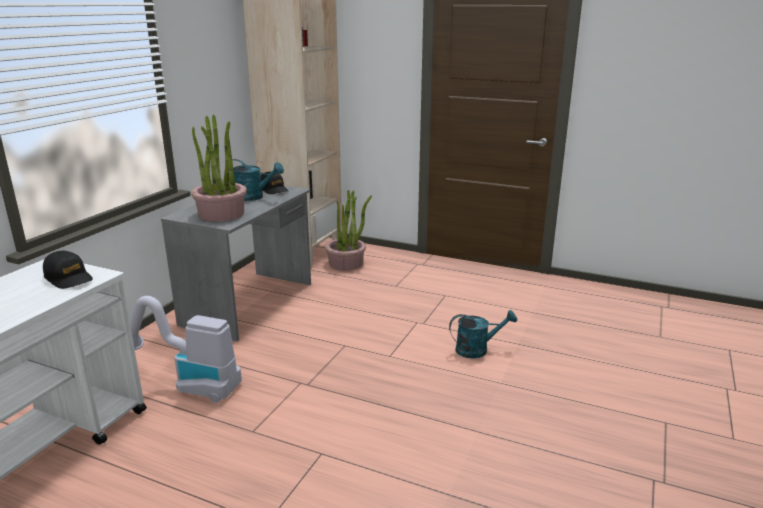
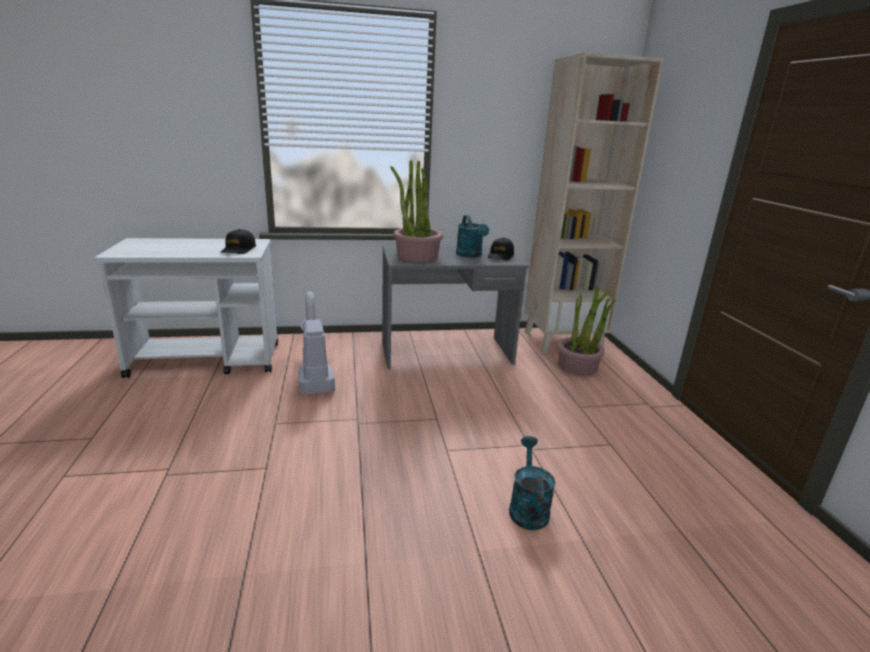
camera: 55 degrees right, 0 degrees up
(477, 349) = (527, 507): turquoise watering can -> turquoise watering can turned 135 degrees counterclockwise

